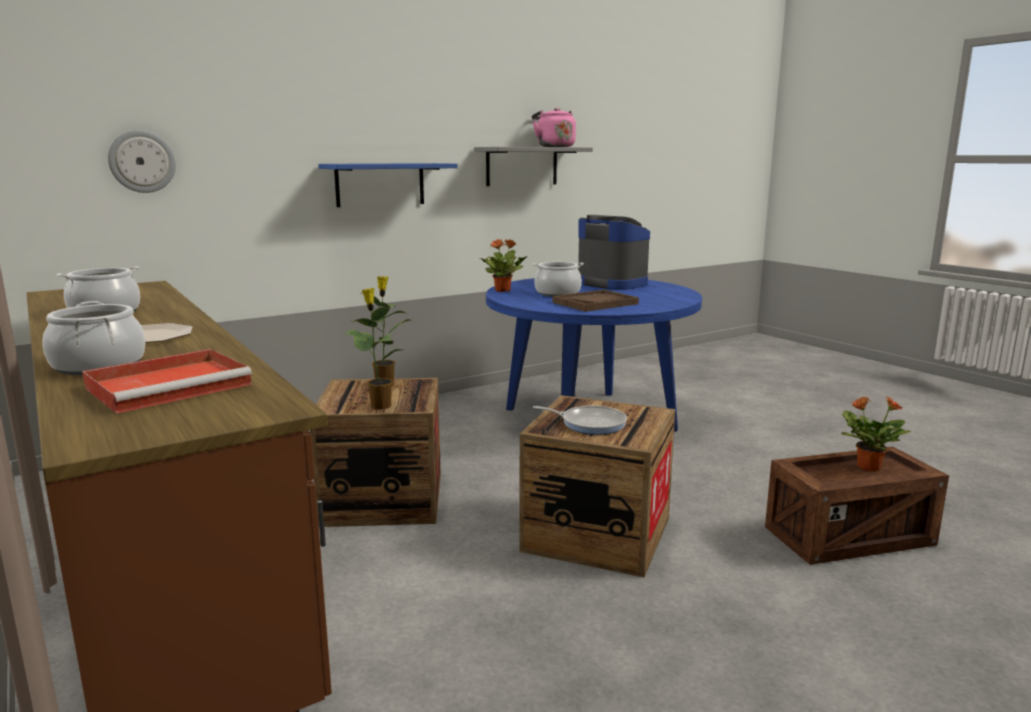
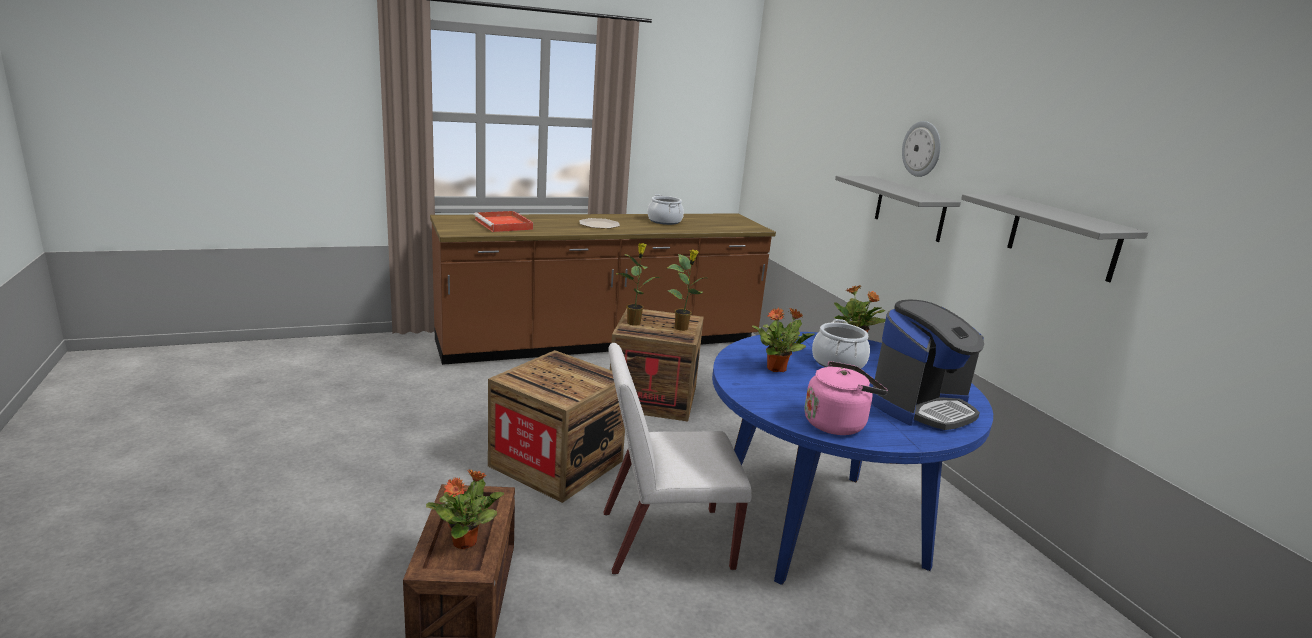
camera: 100 degrees right, 5 degrees up
(98, 365) = (548, 219): cooking pot -> none
(142, 161) = (796, 151): wall clock -> wall clock (922, 149)
(380, 184) = (909, 209): blue shelf -> grey shelf
(554, 147) = (1083, 220): pink kettle -> pink kettle (837, 423)
(590, 423) = (555, 372): frying pan -> none
(595, 303) = (777, 368): brown tray -> potted plant
(673, 468) = (664, 540): none -> white chair

